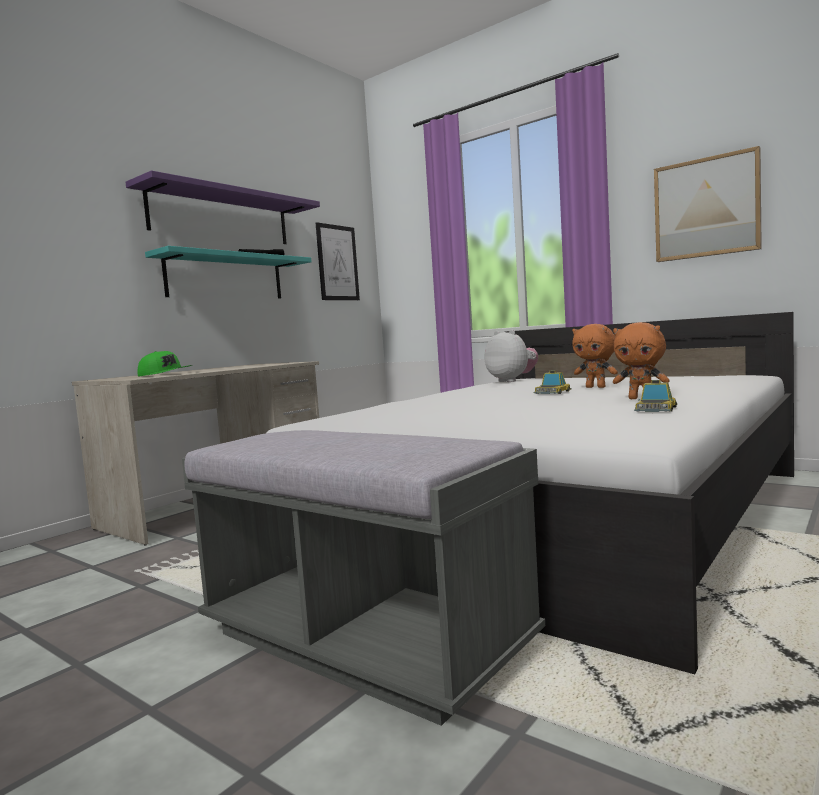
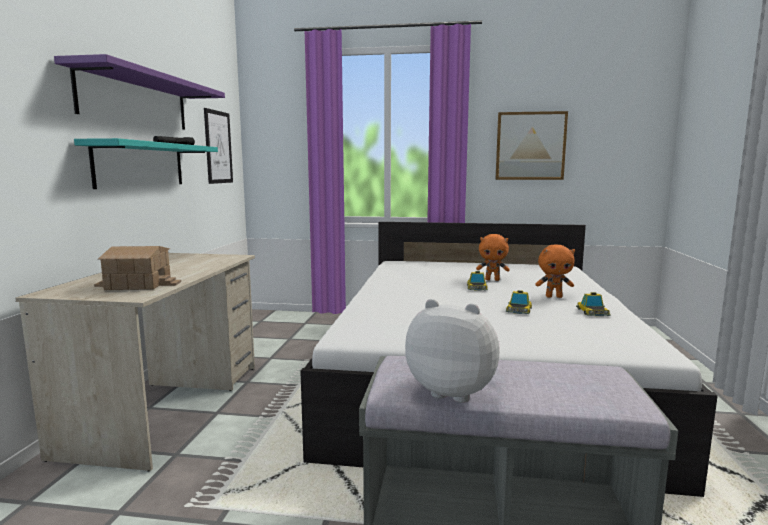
camera: 30 degrees left, 5 degrees up
(165, 374) = (139, 284): green cap -> toy house
(512, 381) = (400, 266): plush toy -> plush toy (454, 391)
(552, 407) = (519, 309): none -> toy car

